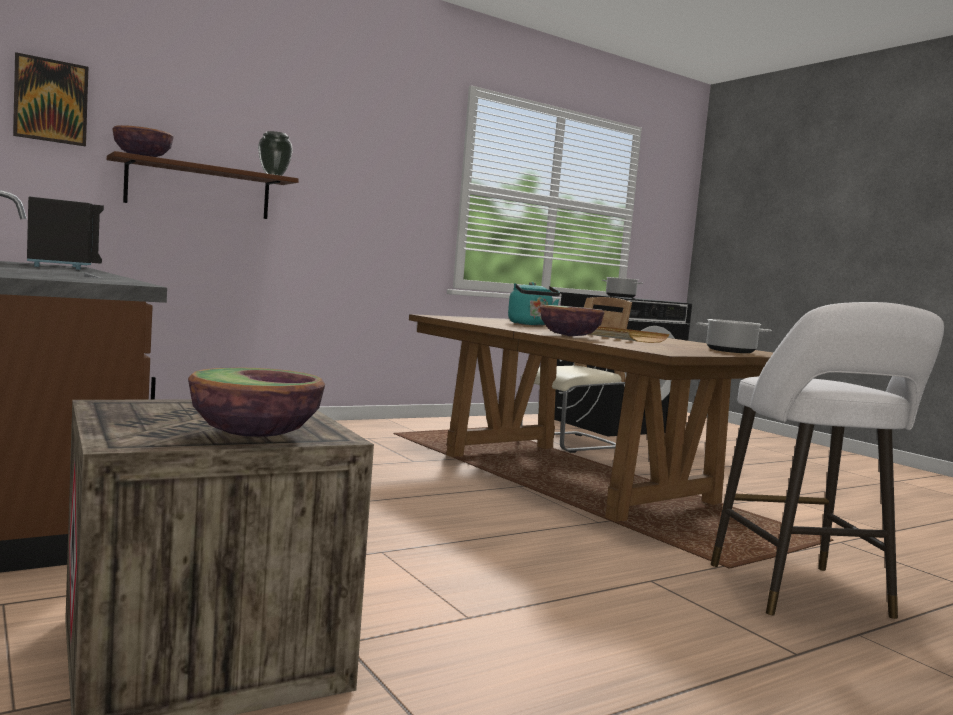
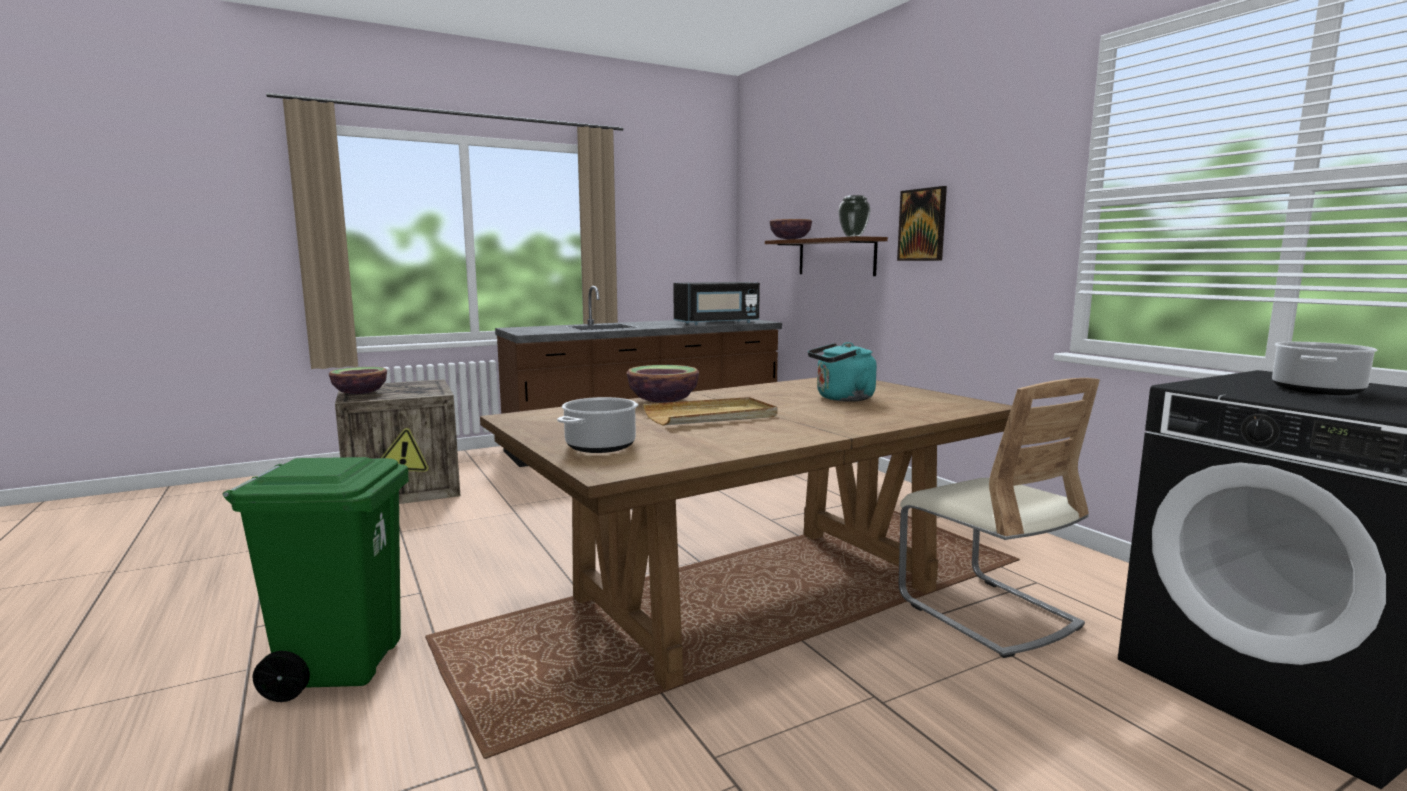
camera: 95 degrees right, 5 degrees up
(51, 101) = (774, 210): picture -> picture (922, 225)
(803, 594) = (341, 665): white stool -> green trash can

